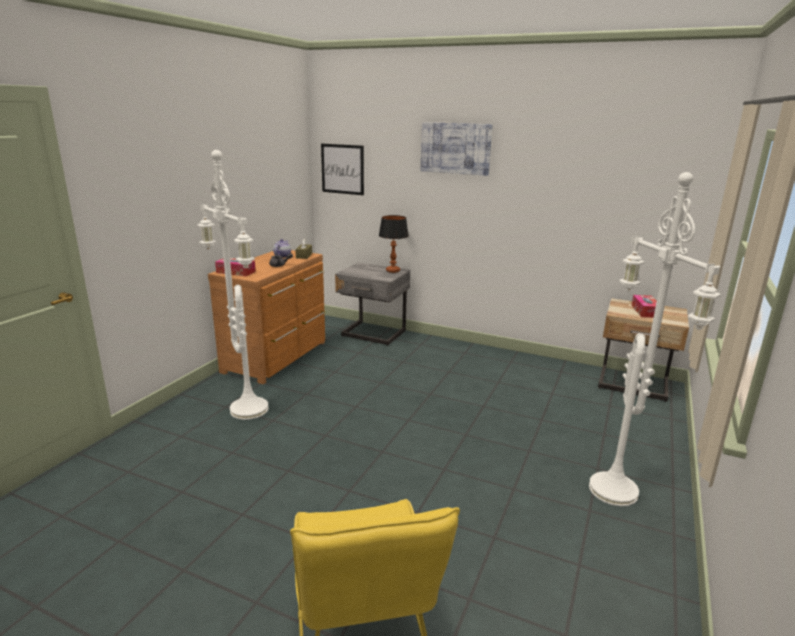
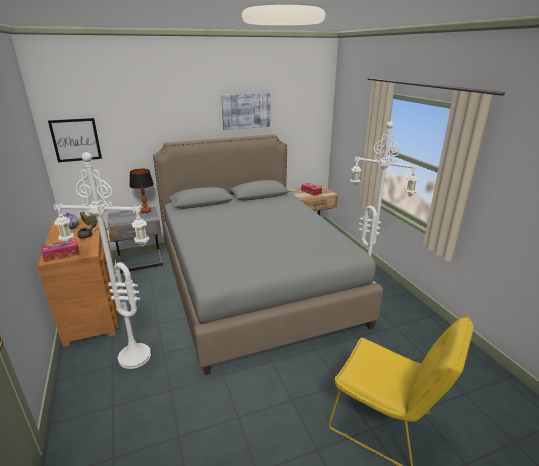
camera: 45 degrees left, 5 degrees up
(455, 148) = (176, 112): picture -> picture (246, 111)
(457, 405) = (253, 283): none -> grey bed

